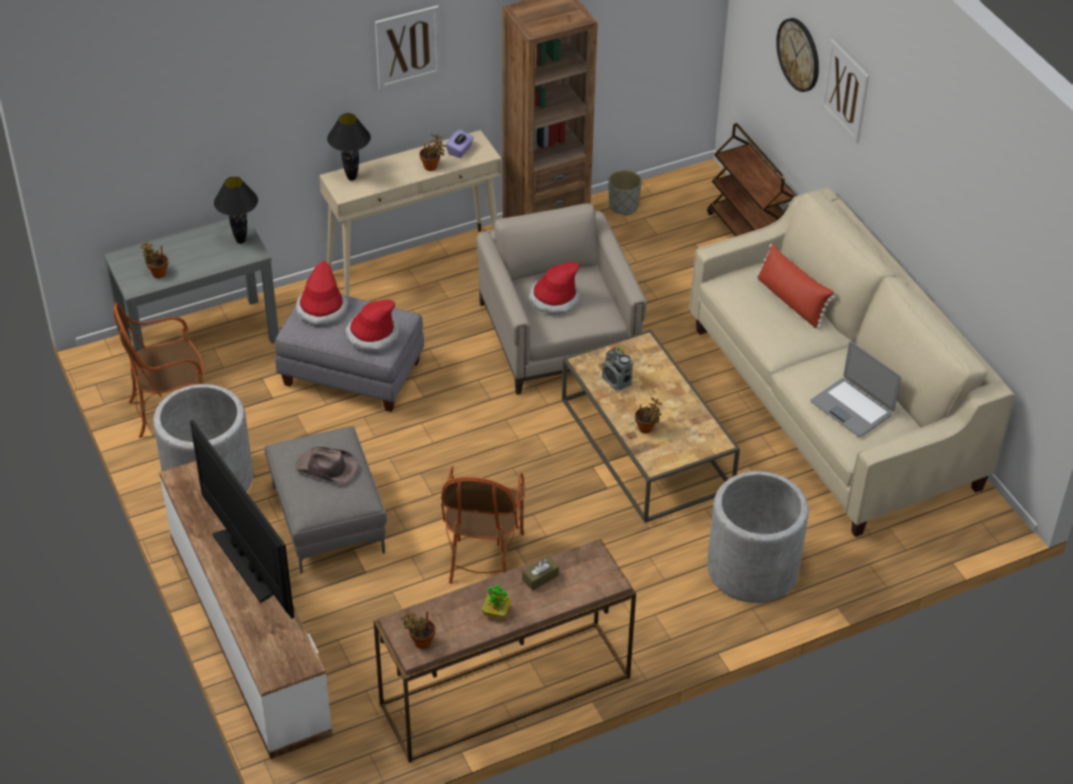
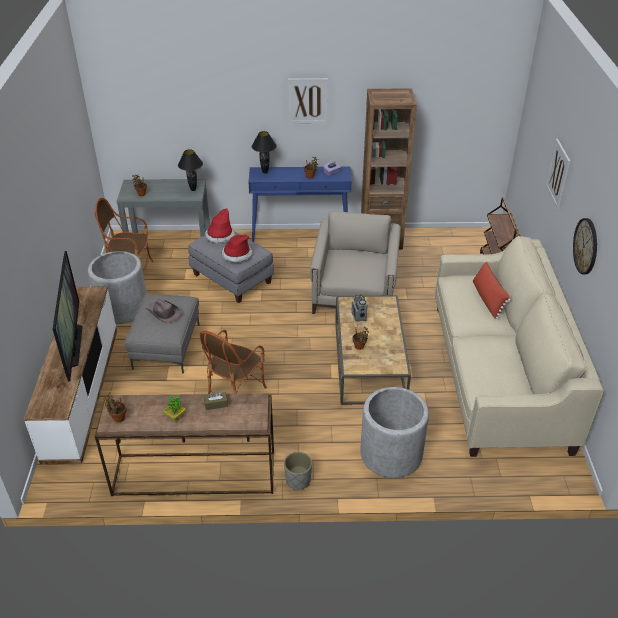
camera: 25 degrees right, 5 degrees down
(415, 267) = (300, 238): beige console table -> blue console table
(554, 299) = (349, 264): hat -> none
(624, 206) = (433, 237): grey planter -> grey planter (298, 480)
(799, 54) = (541, 153): wall clock -> wall clock (586, 246)
(852, 408) = (492, 370): laptop -> none

